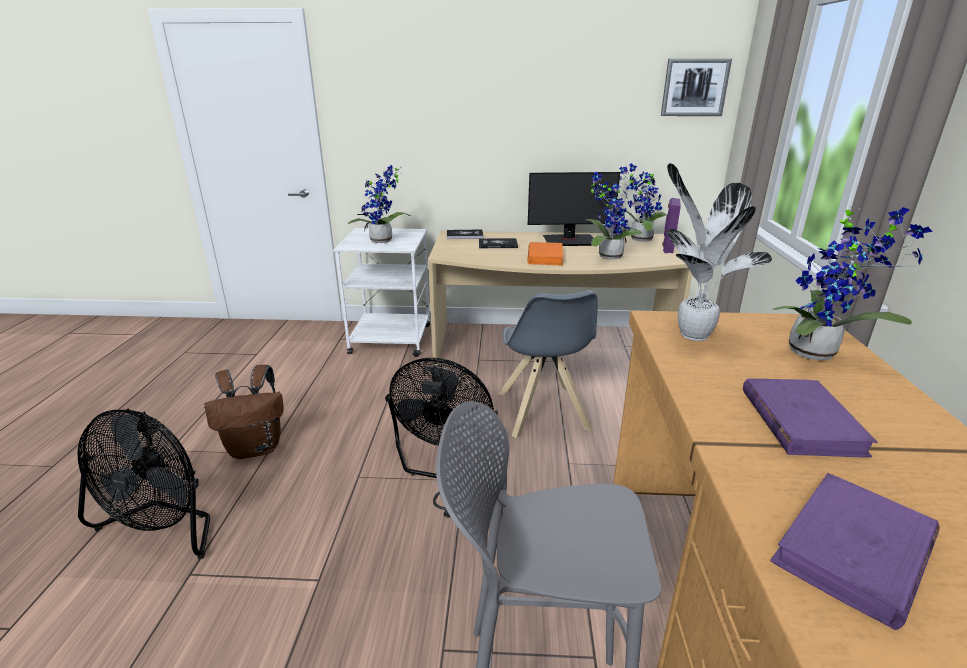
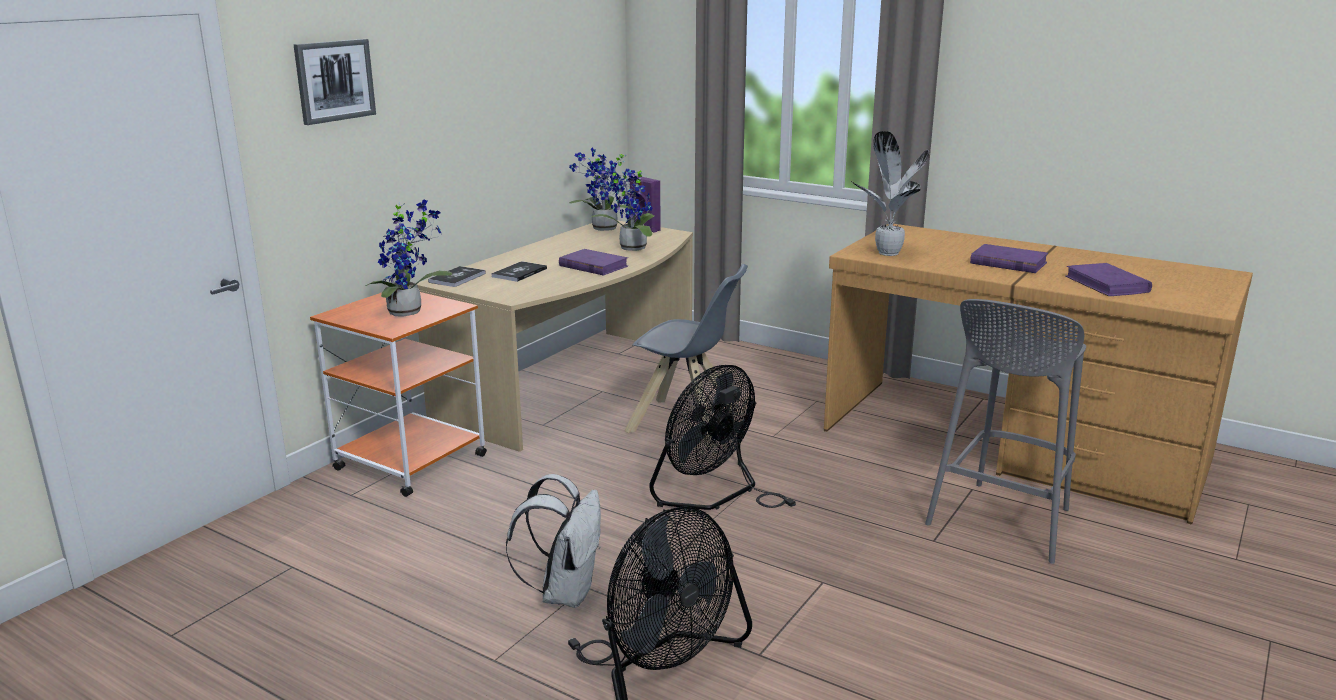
camera: 60 degrees left, 5 degrees down
(257, 447) = (565, 592): brown backpack -> white backpack
(392, 339) = (412, 460): white cart -> orange cart
(545, 257) = (593, 266): orange book -> purple book
(569, 241) = (561, 248): monitor -> none
(694, 87) = (599, 60): picture -> picture (334, 80)
(818, 353) = (939, 239): potted plant -> none

